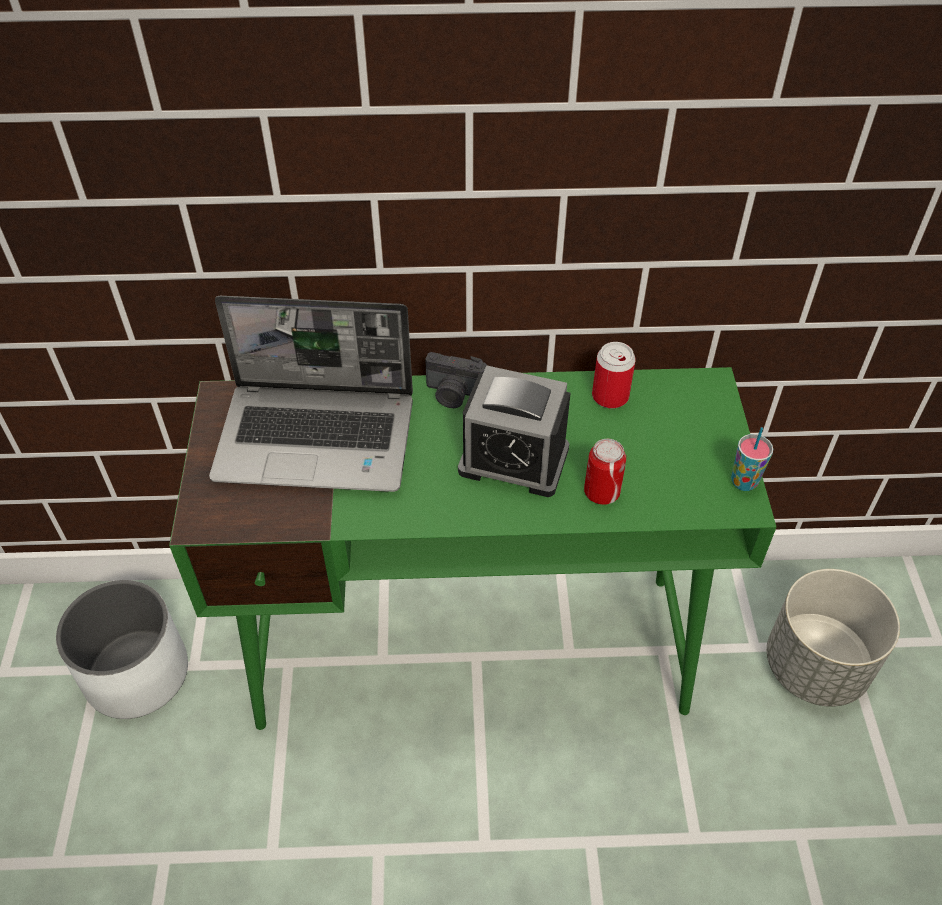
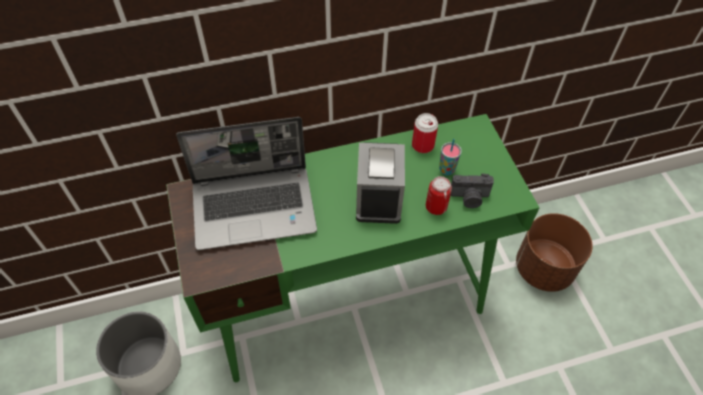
camera: 15 degrees left, 5 degrees up
(454, 394) = (329, 162): camera -> camera (469, 198)
(513, 460) = (378, 197): alarm clock -> alarm clock turned 90 degrees counterclockwise
(744, 482) = (514, 184): cup -> cup (446, 170)
(815, 665) = (543, 268): grey planter -> brown planter

